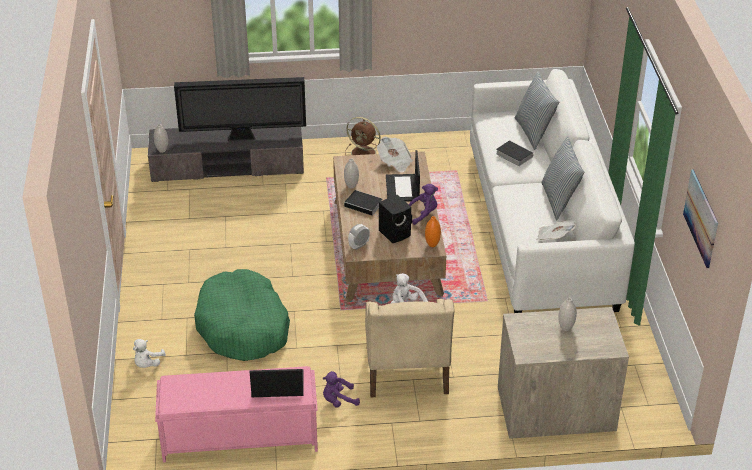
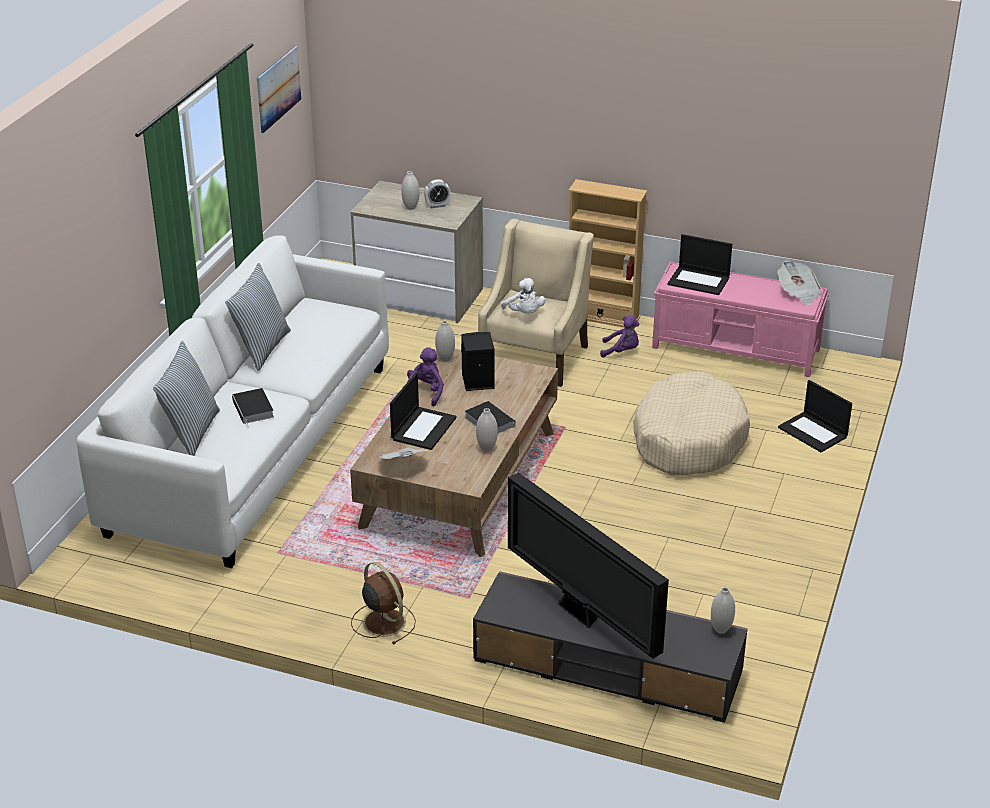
camera: 155 degrees left, 5 degrees down
(147, 364) = (813, 432): white plush toy -> laptop
(243, 137) = (580, 615): television -> television turned 150 degrees counterclockwise
(243, 327) = (688, 439): green dog bed -> beige dog bed
(359, 245) = (530, 379): alarm clock -> alarm clock (437, 205)
(378, 438) = (602, 317): none -> beige bookcase
(423, 214) = (425, 392): purple plush toy -> purple plush toy turned 105 degrees clockwise
(432, 244) = (445, 359): orange vase -> white vase
(554, 238) = (314, 313): newspaper -> newspaper (798, 293)

